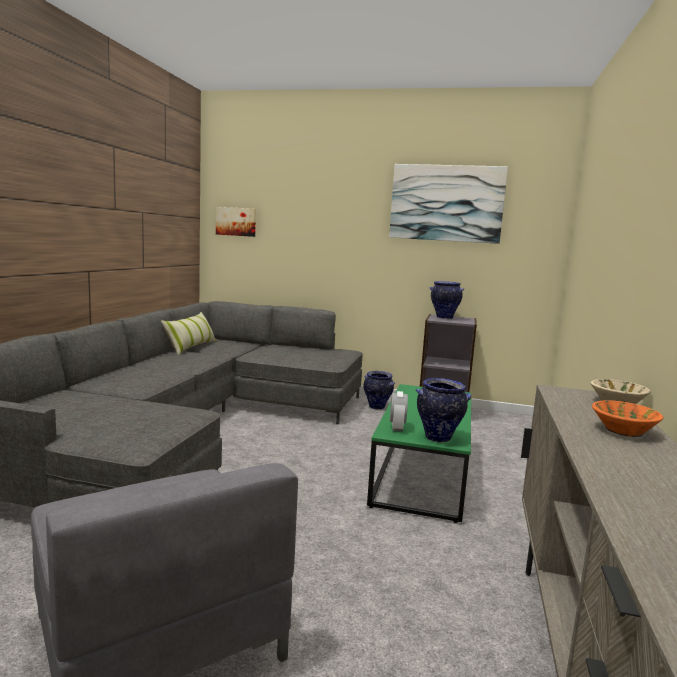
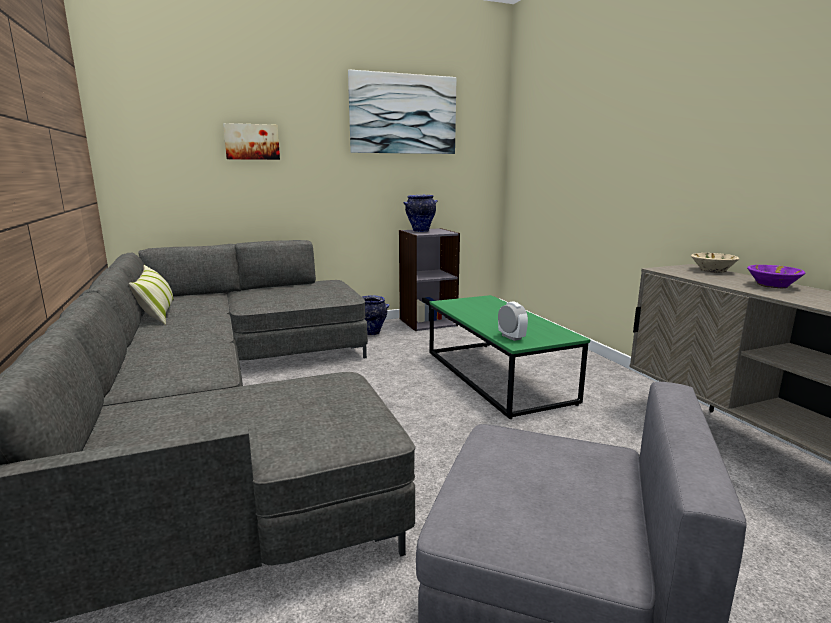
camera: 35 degrees left, 5 degrees up
(236, 221) = (149, 140): picture -> picture (252, 142)
(438, 438) = (553, 336): vase -> none
(623, 431) = (772, 285): orange bowl -> purple bowl

